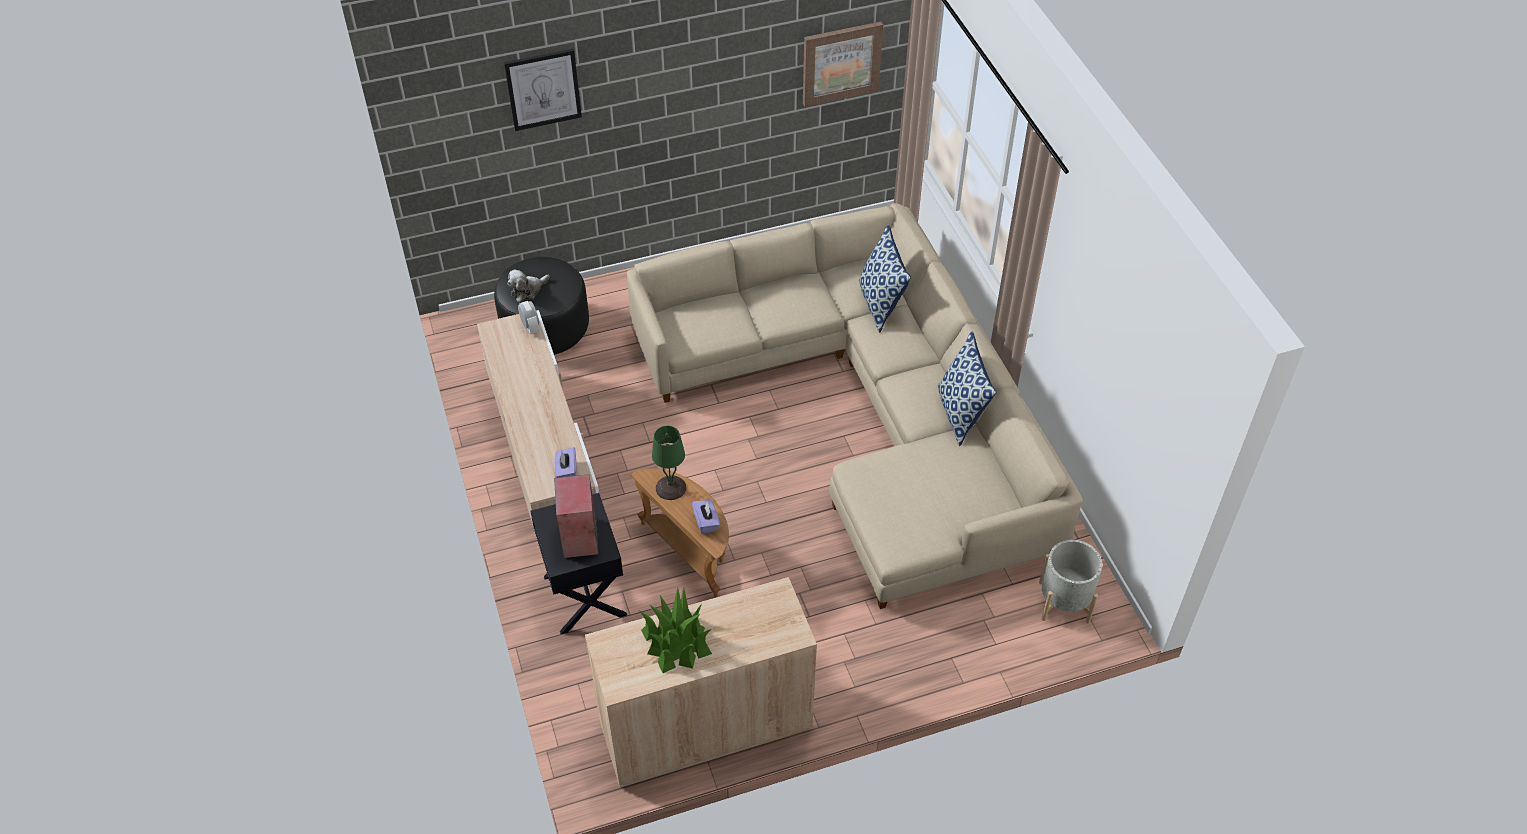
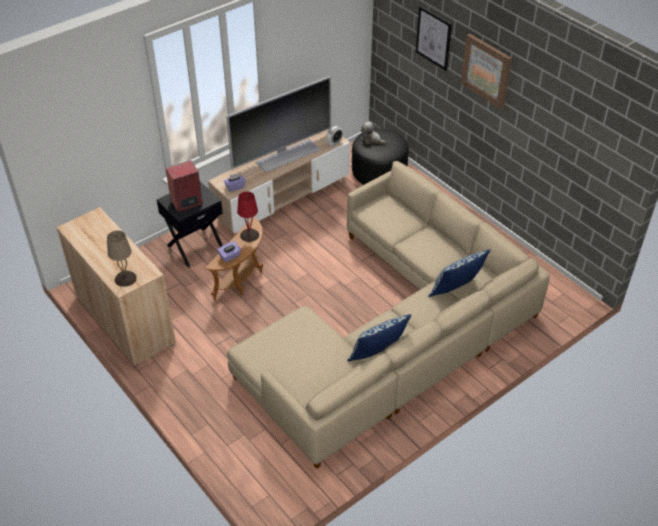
camera: 70 degrees right, 5 degrees down
(525, 389) = (287, 155): none -> television
(670, 487) = (250, 235): green table lamp -> red table lamp
(676, 641) = (104, 241): potted plant -> none
(777, 627) = (125, 278): none -> beige table lamp
(841, 63) = (588, 159): picture -> picture (486, 70)
(1064, 602) = (276, 477): grey planter -> none

